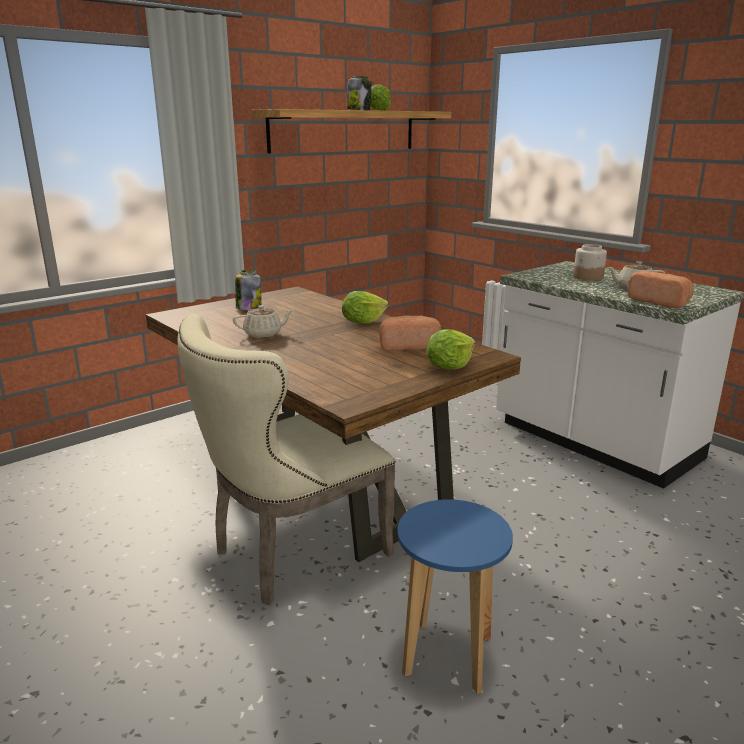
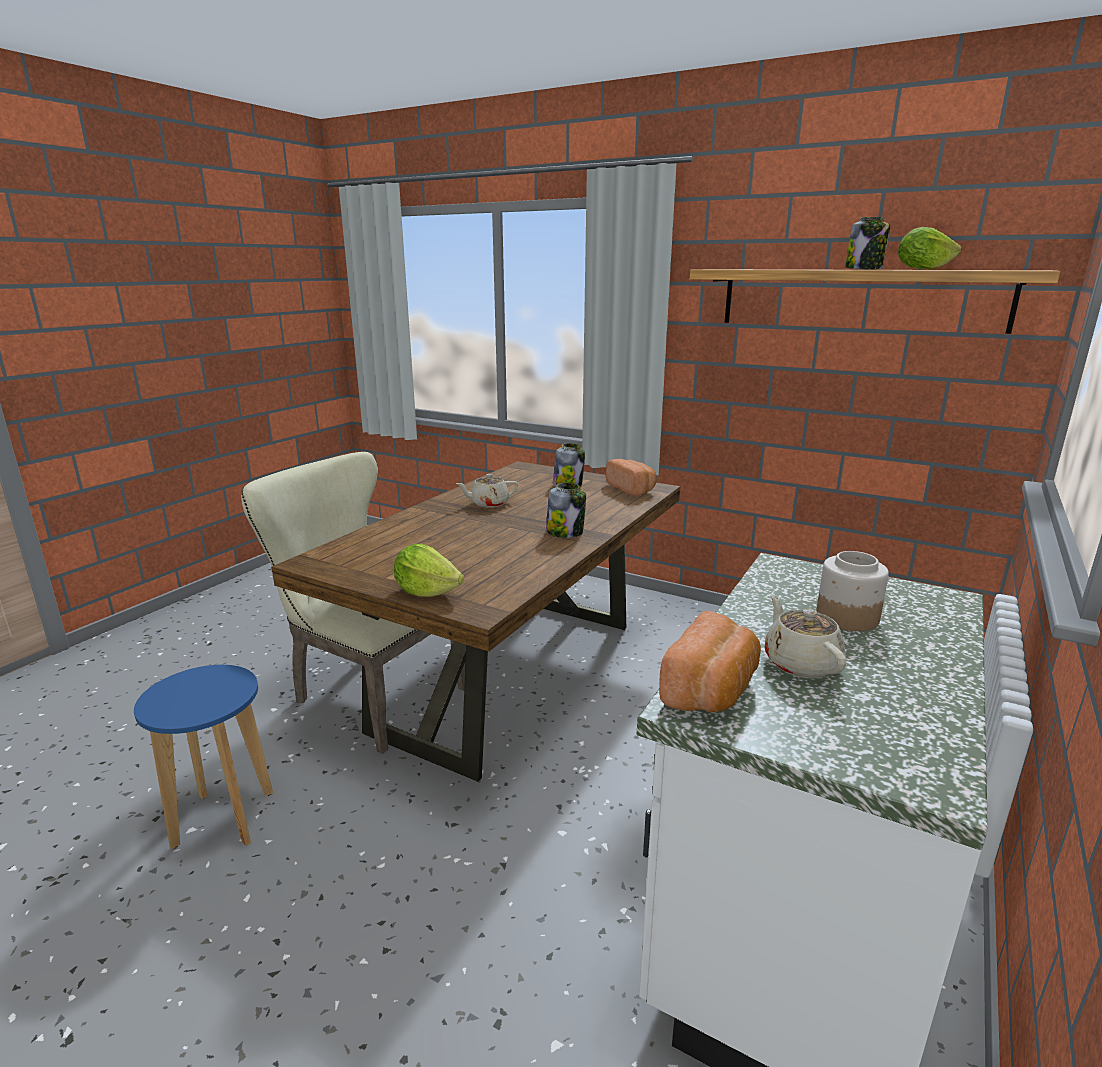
camera: 70 degrees right, 0 degrees up
(264, 334) = (488, 503): beige teapot -> beige teapot turned 105 degrees clockwise
(363, 322) = (565, 532): lettuce -> jar
(407, 346) = (491, 563): bread -> bread (632, 489)

